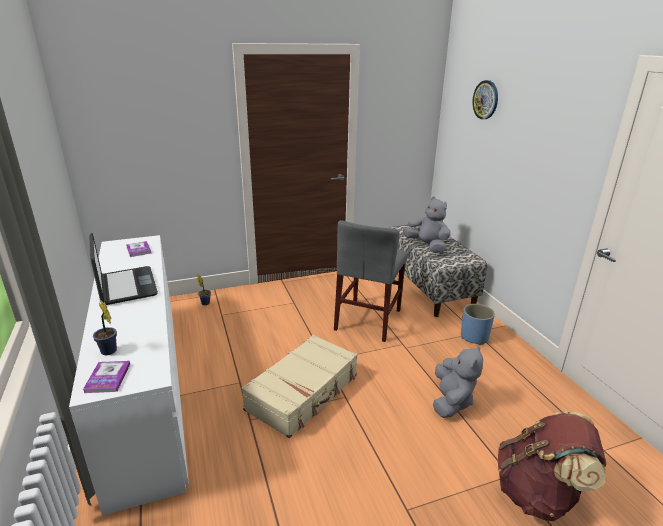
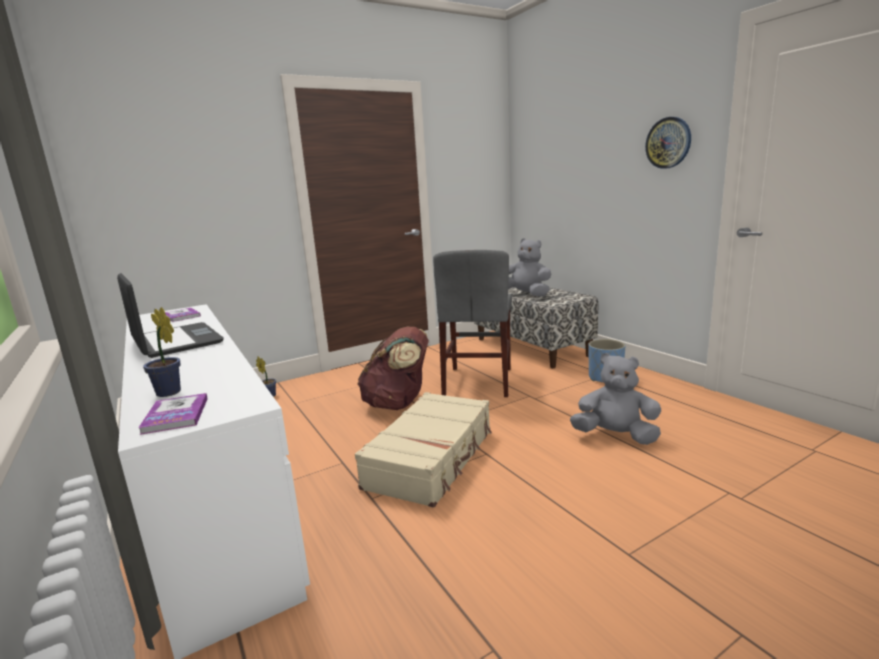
camera: 10 degrees left, 10 degrees down
(451, 401) = (615, 436): grey plush toy -> grey plush toy turned 75 degrees counterclockwise
(486, 100) = (564, 125): wall clock -> wall clock (668, 143)
(538, 493) = (774, 504): brown backpack -> brown backpack (398, 404)

